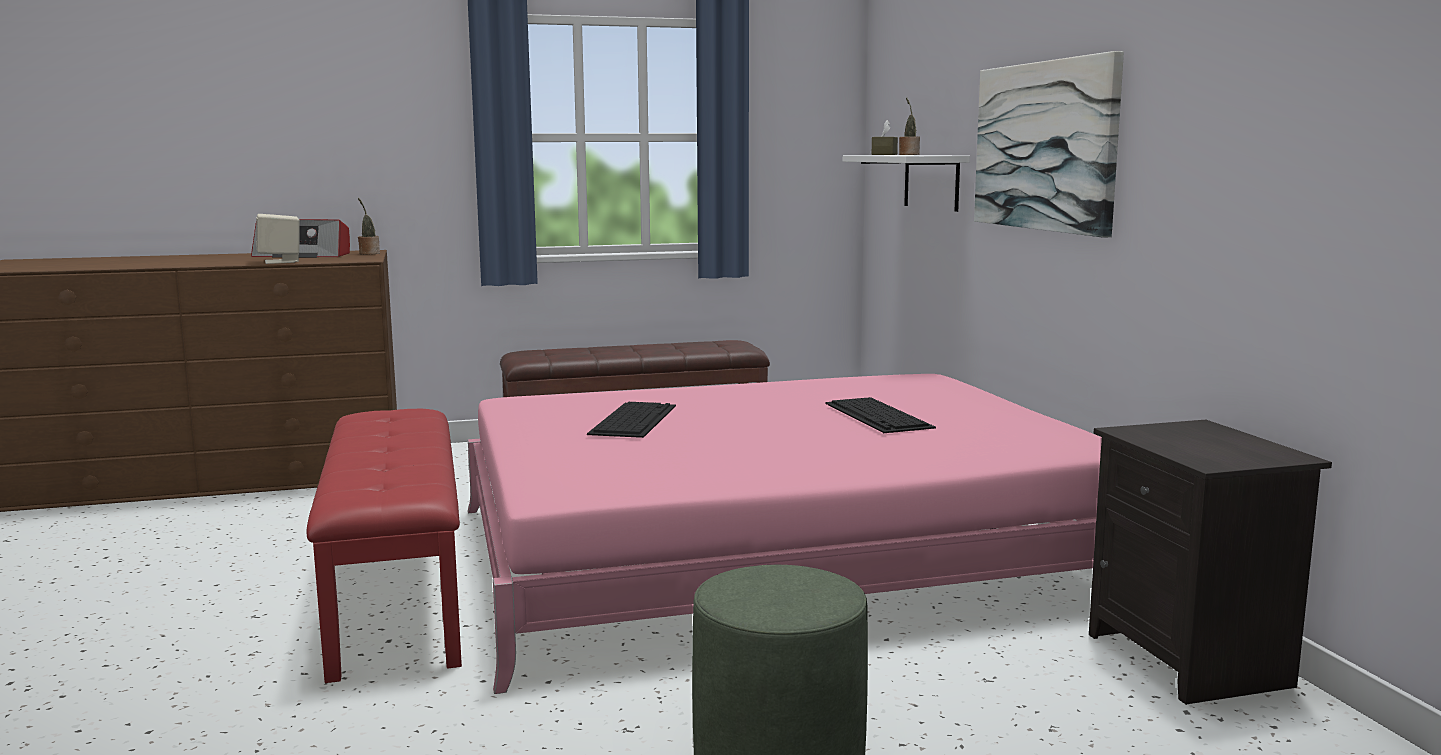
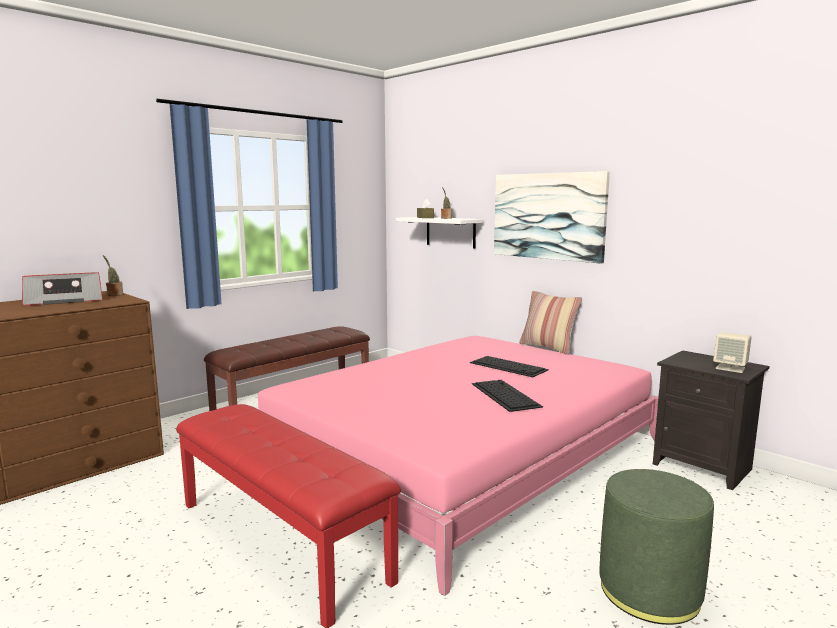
camera: 30 degrees left, 0 degrees up
(280, 261) = (65, 308): beige speaker -> beige speaker (730, 368)
(633, 419) = (389, 390): keyboard -> keyboard (504, 394)
(1024, 402) = (548, 347): none -> pillow

